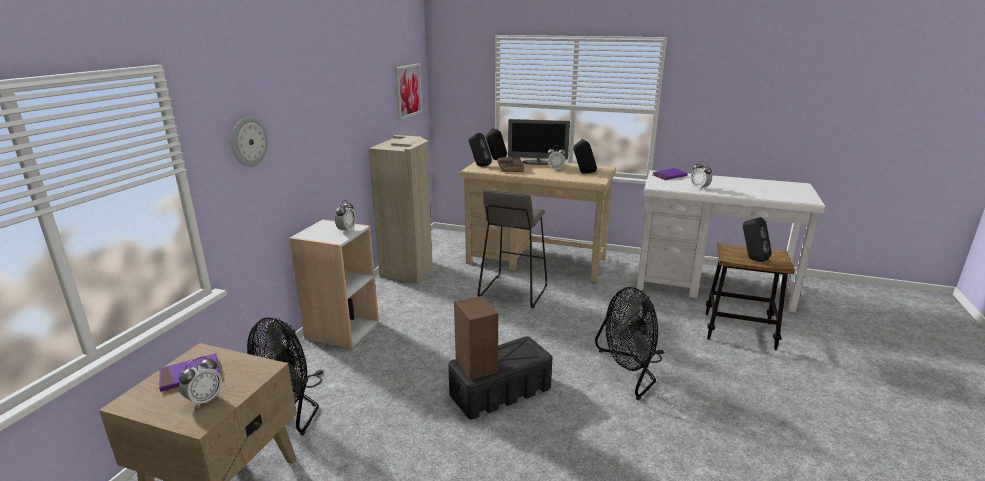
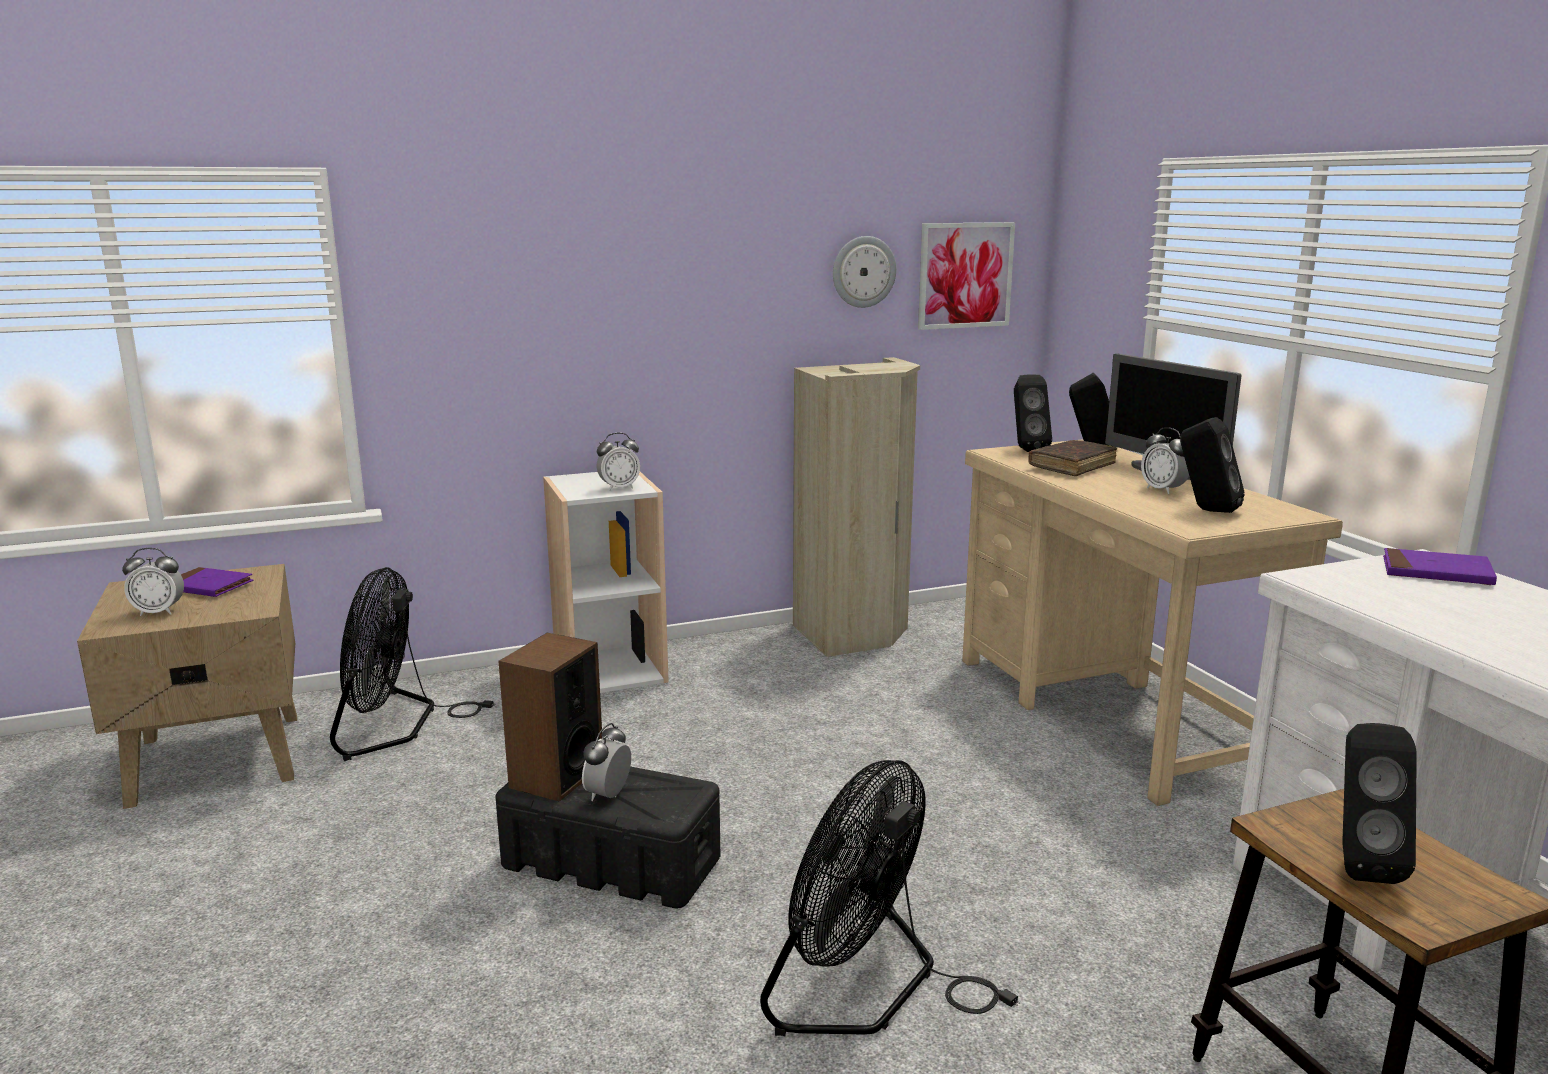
camera: 50 degrees right, 5 degrees down
(248, 141) = (480, 302): wall clock -> wall clock (863, 271)
(513, 291) = (949, 739): grey stool -> none
(699, 188) = (1439, 617): alarm clock -> alarm clock (608, 795)

